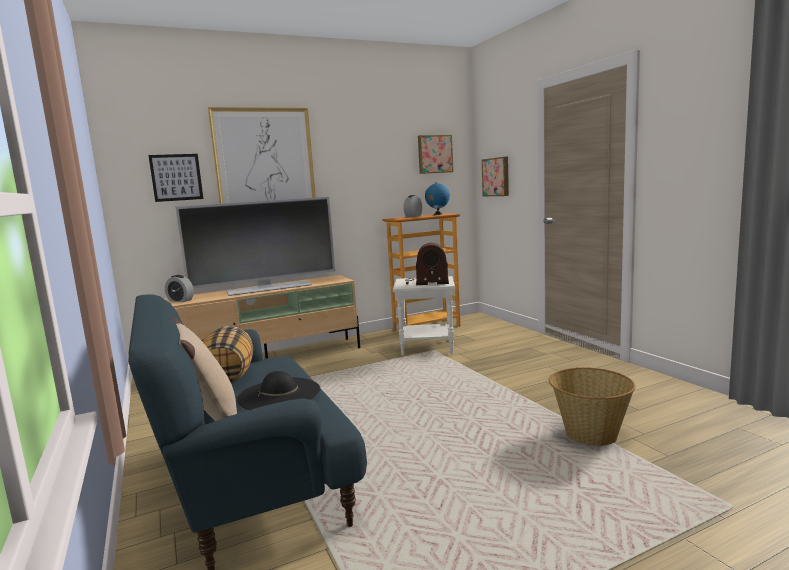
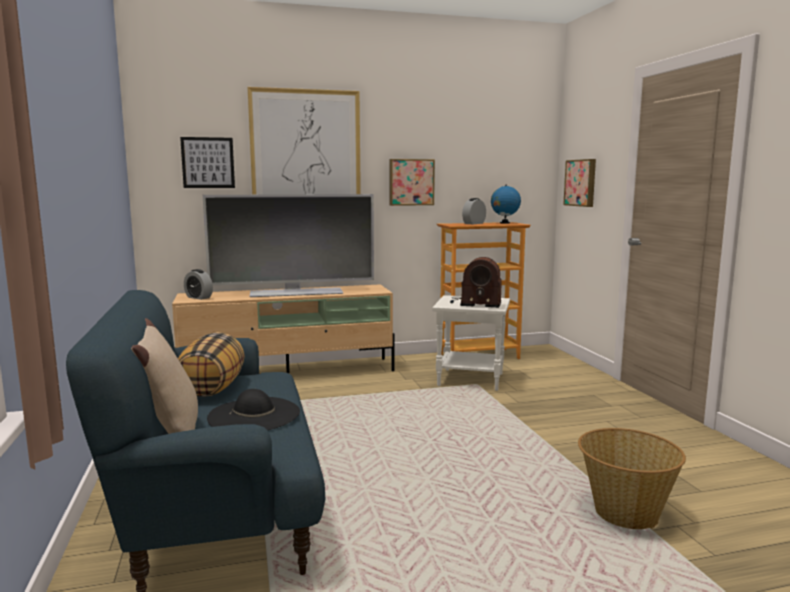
camera: 10 degrees right, 0 degrees up
(434, 154) = (508, 151): picture -> picture (411, 182)

